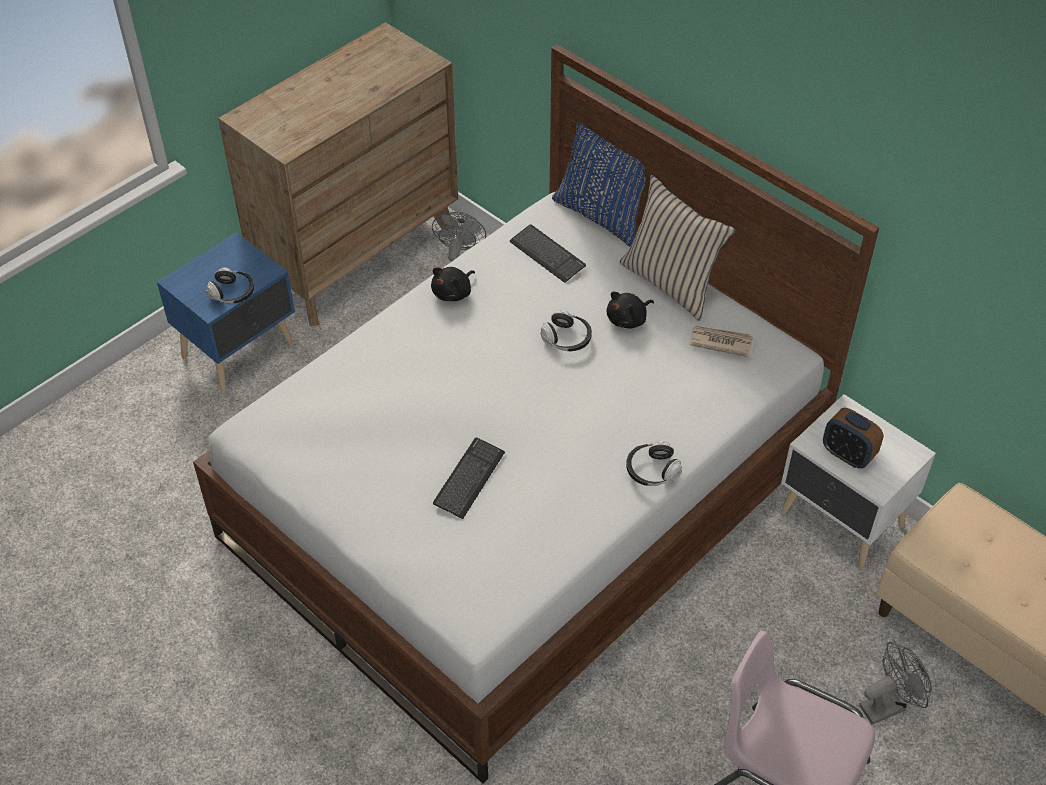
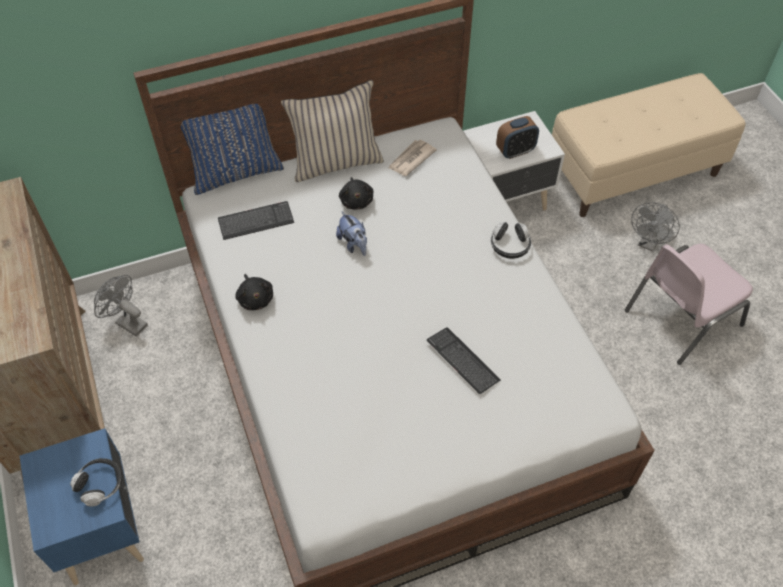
camera: 65 degrees left, 5 degrees up
(567, 339) = (354, 244): headphones -> plush toy
(888, 705) = (648, 243): grey fan -> grey fan turned 150 degrees counterclockwise

